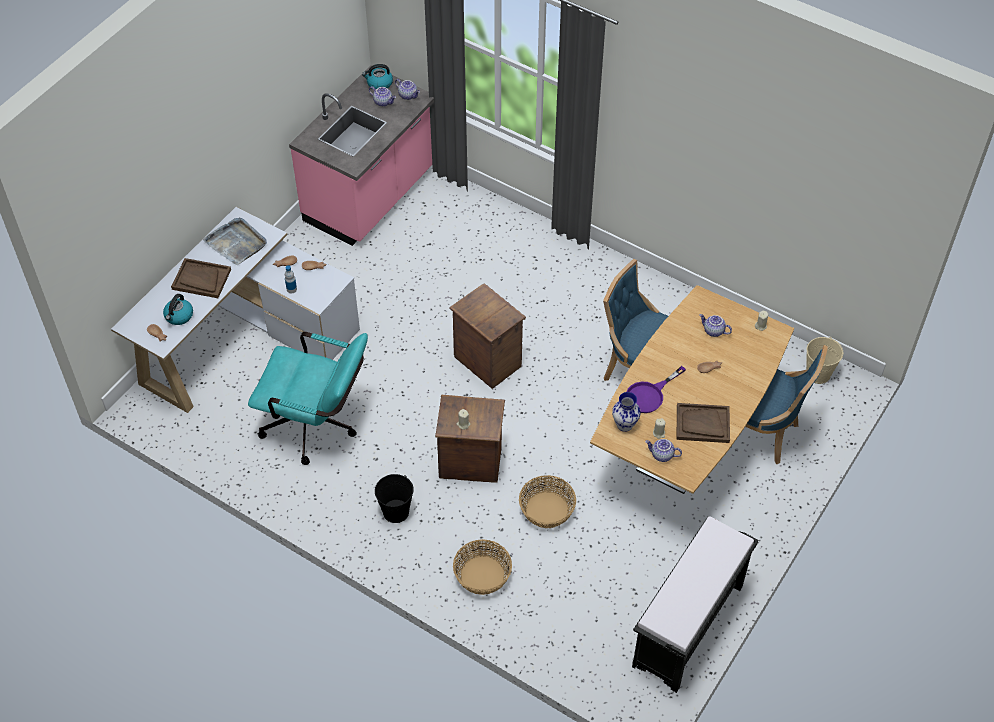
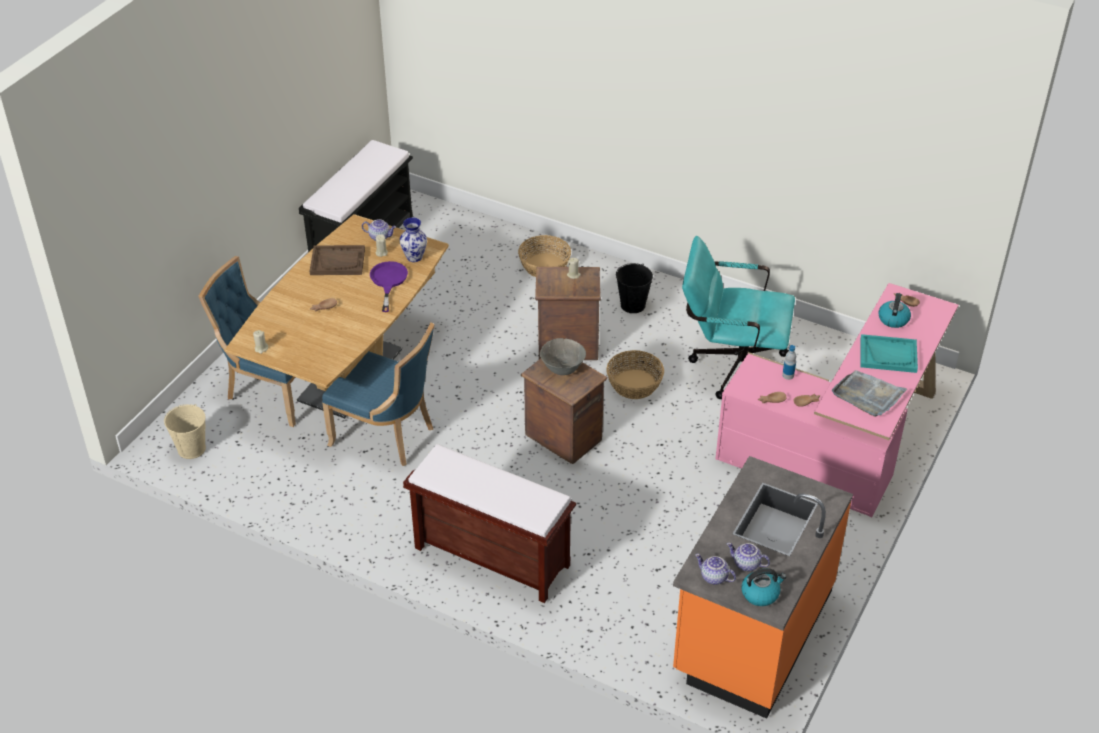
camera: 175 degrees right, 10 degrees down
(201, 279) = (888, 355): brown tray -> turquoise tray
(244, 339) = (842, 443): white desk -> pink desk
(371, 196) = (751, 632): pink counter -> orange counter
(488, 316) = (562, 369): none -> grey bowl
(547, 510) = (489, 314): basket -> basket (634, 384)
(557, 262) = (490, 557): none -> brown bench
(649, 395) = (388, 281): purple frying pan -> purple frying pan turned 45 degrees counterclockwise
(713, 331) = (314, 340): teapot -> none

